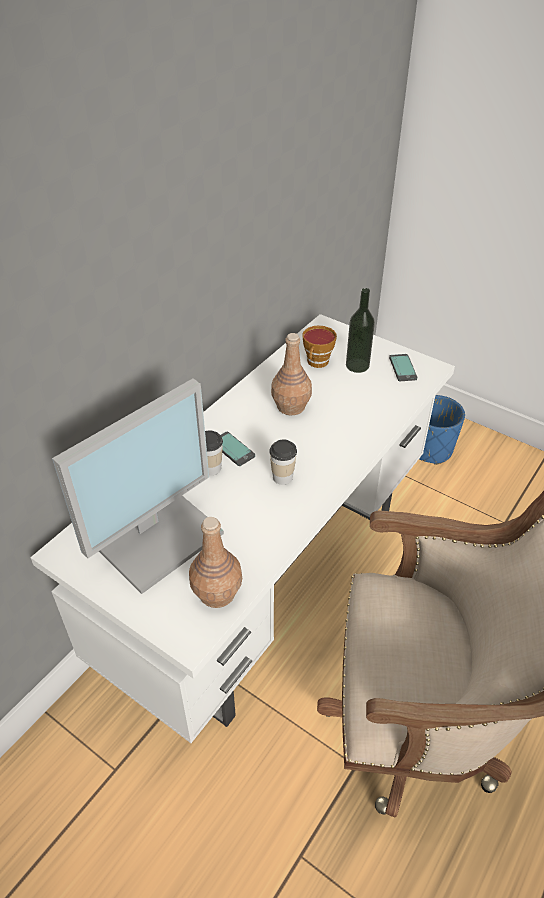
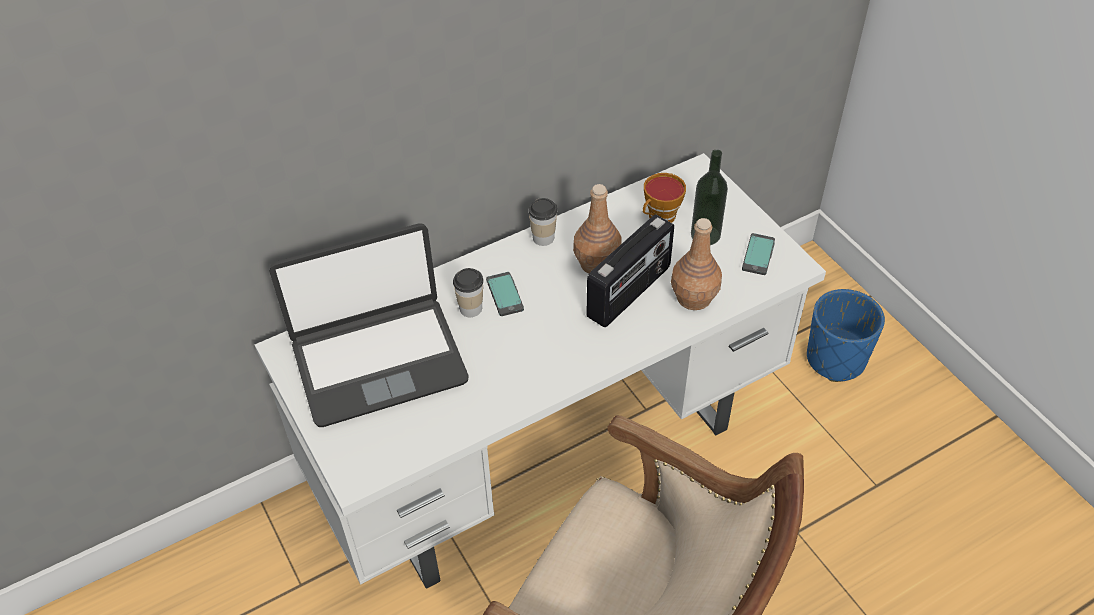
camera: 25 degrees right, 5 degrees up
(155, 533) = (378, 361): monitor -> laptop
(217, 593) = (403, 443): brown bottle -> brown bottle (693, 298)
(282, 477) = (538, 343): cup -> cup (543, 238)
(329, 419) = (630, 293): none -> radio

